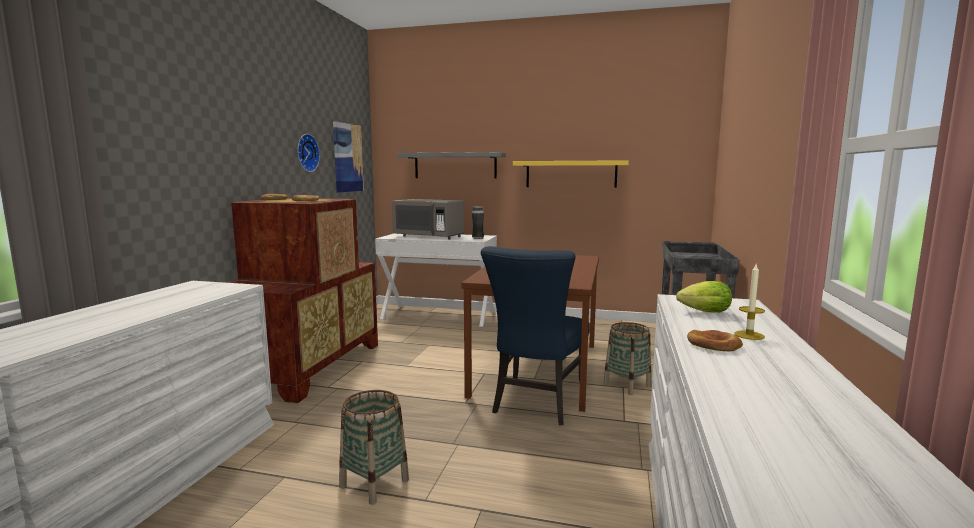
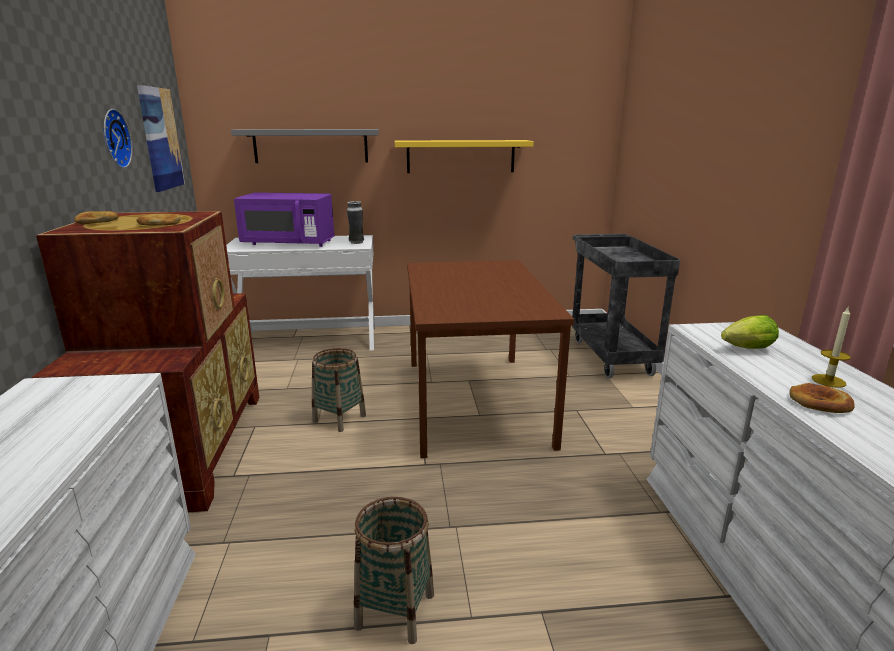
camera: 20 degrees left, 10 degrees up
(428, 236) = (288, 243): grey microwave -> purple microwave
(536, 403) = (504, 449): blue chair -> none
(627, 385) = (578, 406): basket -> basket (339, 418)

